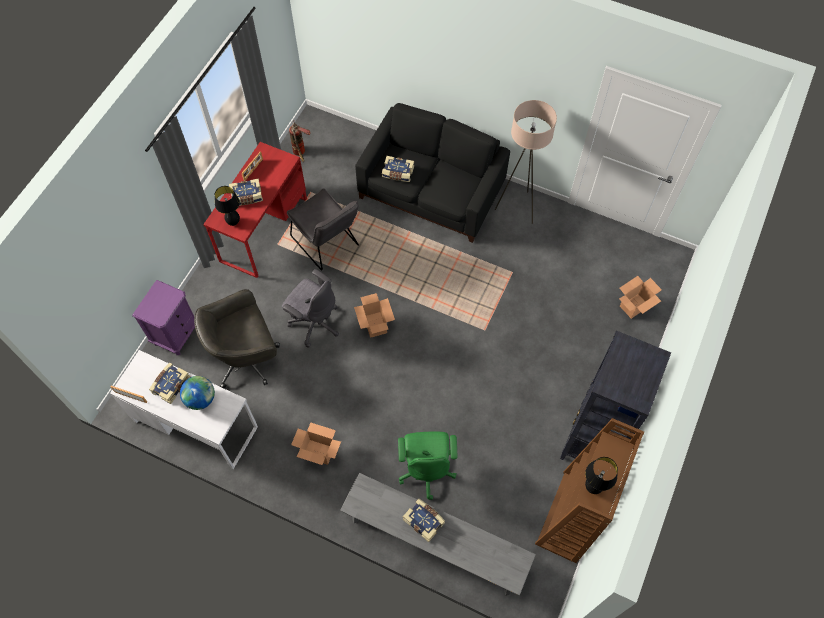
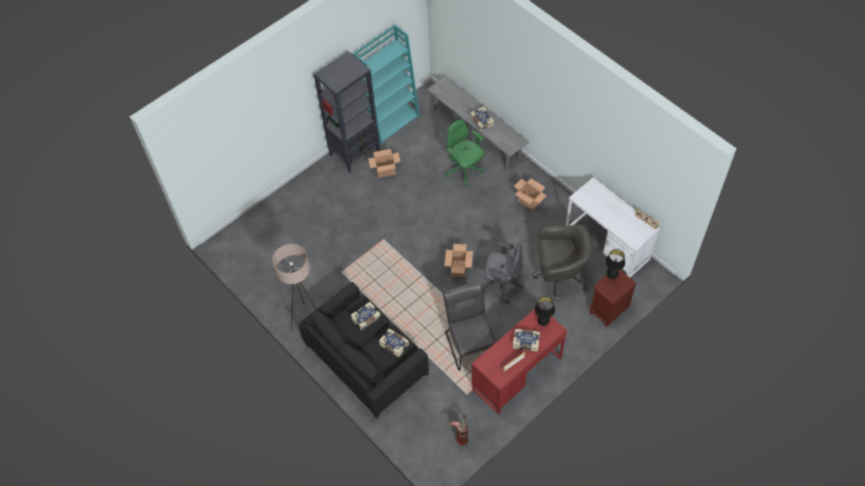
camera: 155 degrees left, 5 degrees down
(170, 385) = (617, 221): book -> book (366, 318)
(176, 334) = (608, 310): purple nightstand -> brown nightstand
(201, 399) = (598, 206): globe -> none
(314, 322) = (502, 285): grey office chair -> grey office chair turned 135 degrees clockwise
(427, 470) = (464, 170): green office chair -> green office chair turned 60 degrees counterclockwise
(570, 517) = (391, 121): brown bookcase -> turquoise bookcase
(592, 487) = (391, 55): black table lamp -> black table lamp (611, 276)
(634, 306) = (271, 220): cardboard box -> cardboard box (385, 171)

